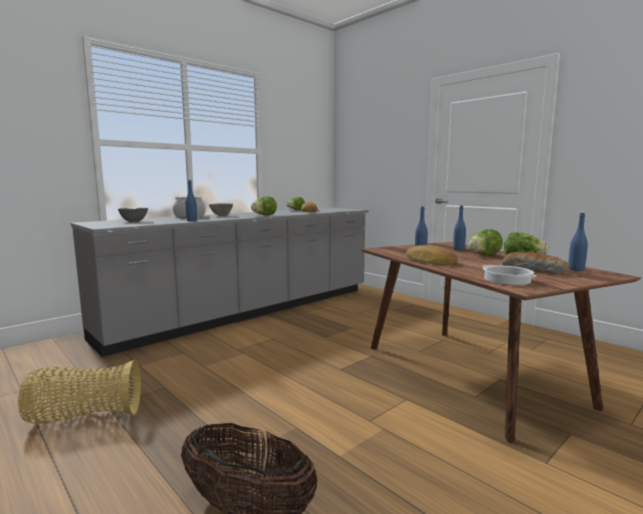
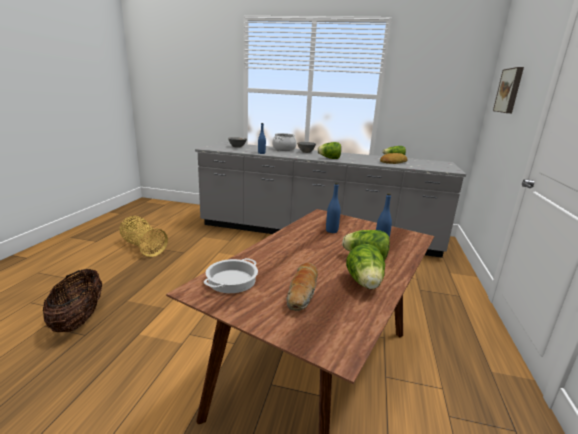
camera: 55 degrees right, 10 degrees up
(371, 142) = (510, 90): none -> picture
(430, 261) = (289, 239): bread -> none
(576, 269) = (344, 322): blue bottle -> none

